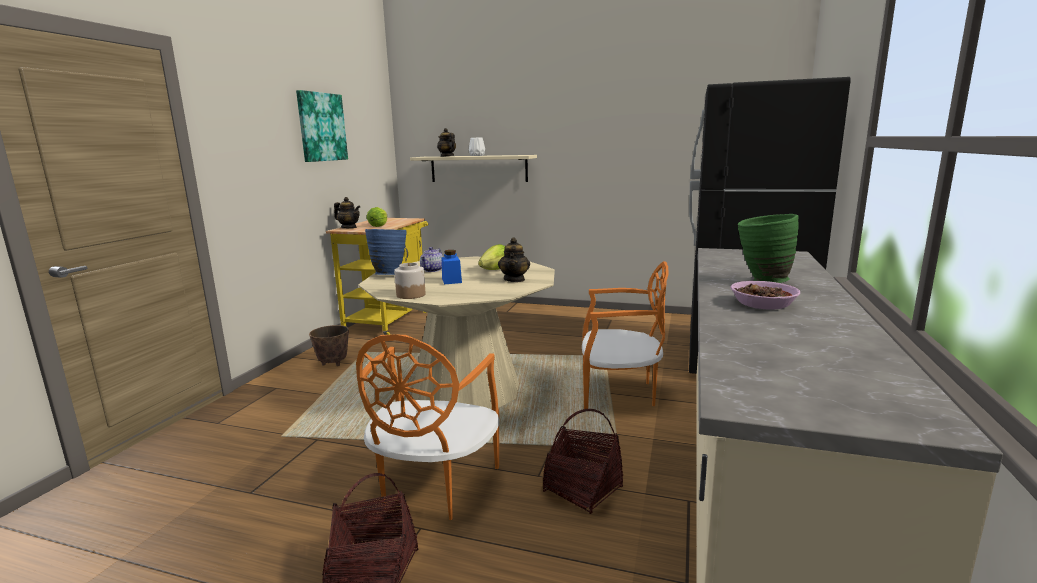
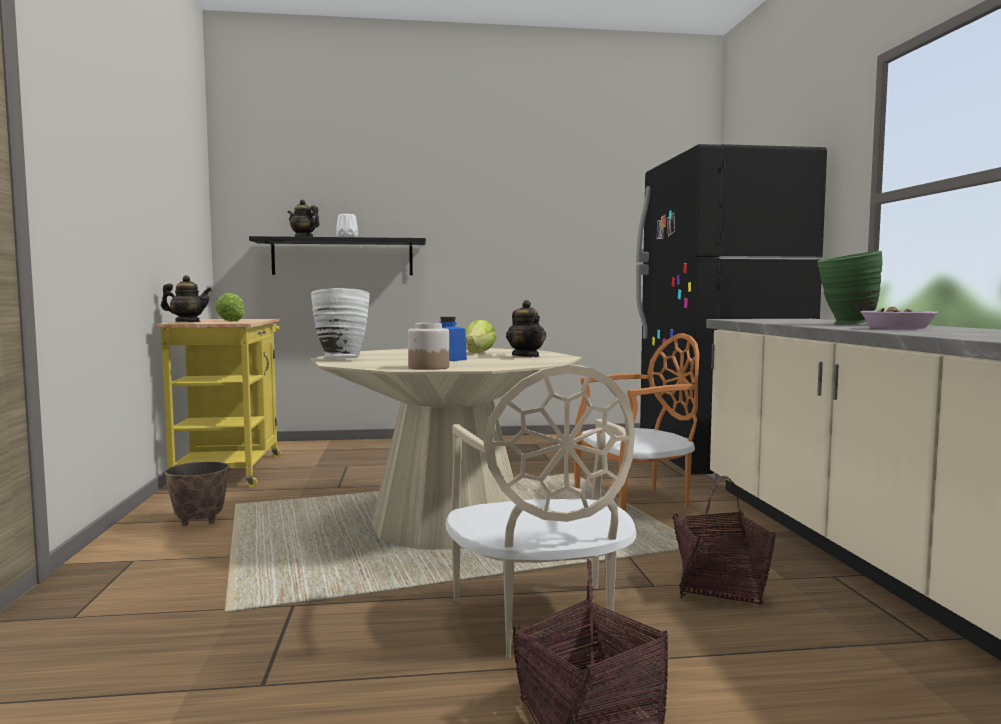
camera: 25 degrees left, 10 degrees down
(321, 127) = (151, 170): picture -> none
(389, 274) = (341, 359): blue vase -> white vase
(432, 270) = (393, 355): teapot -> none
(433, 487) = (541, 621): orange chair -> beige chair
(478, 168) = (342, 257): beige shelf -> black shelf

